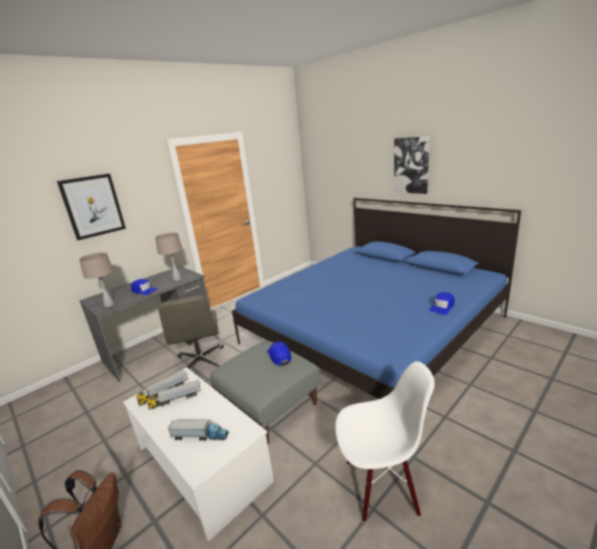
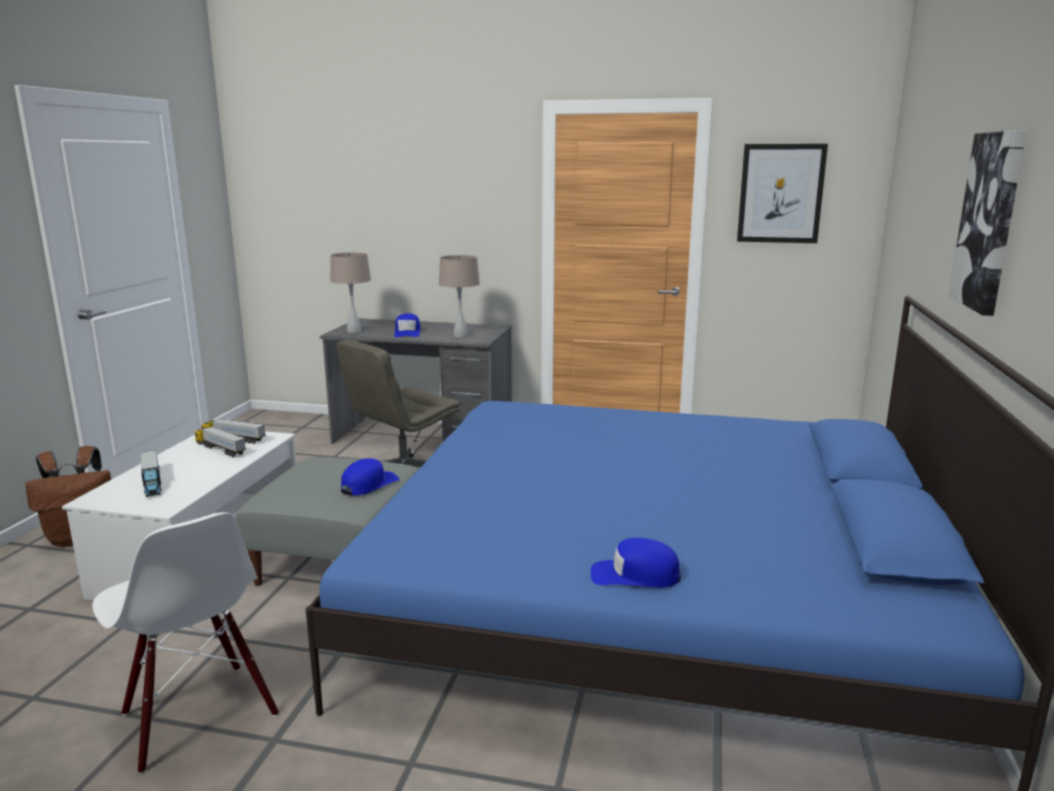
camera: 55 degrees right, 5 degrees down
(93, 206) = (407, 190): picture -> picture (780, 193)

